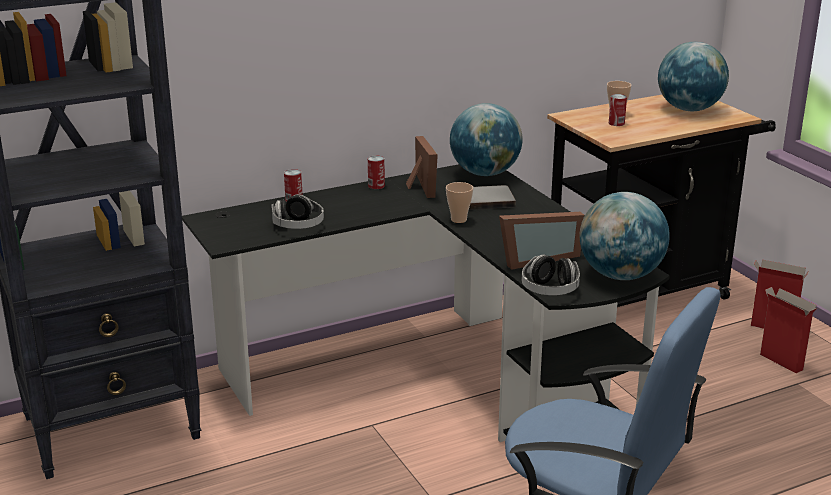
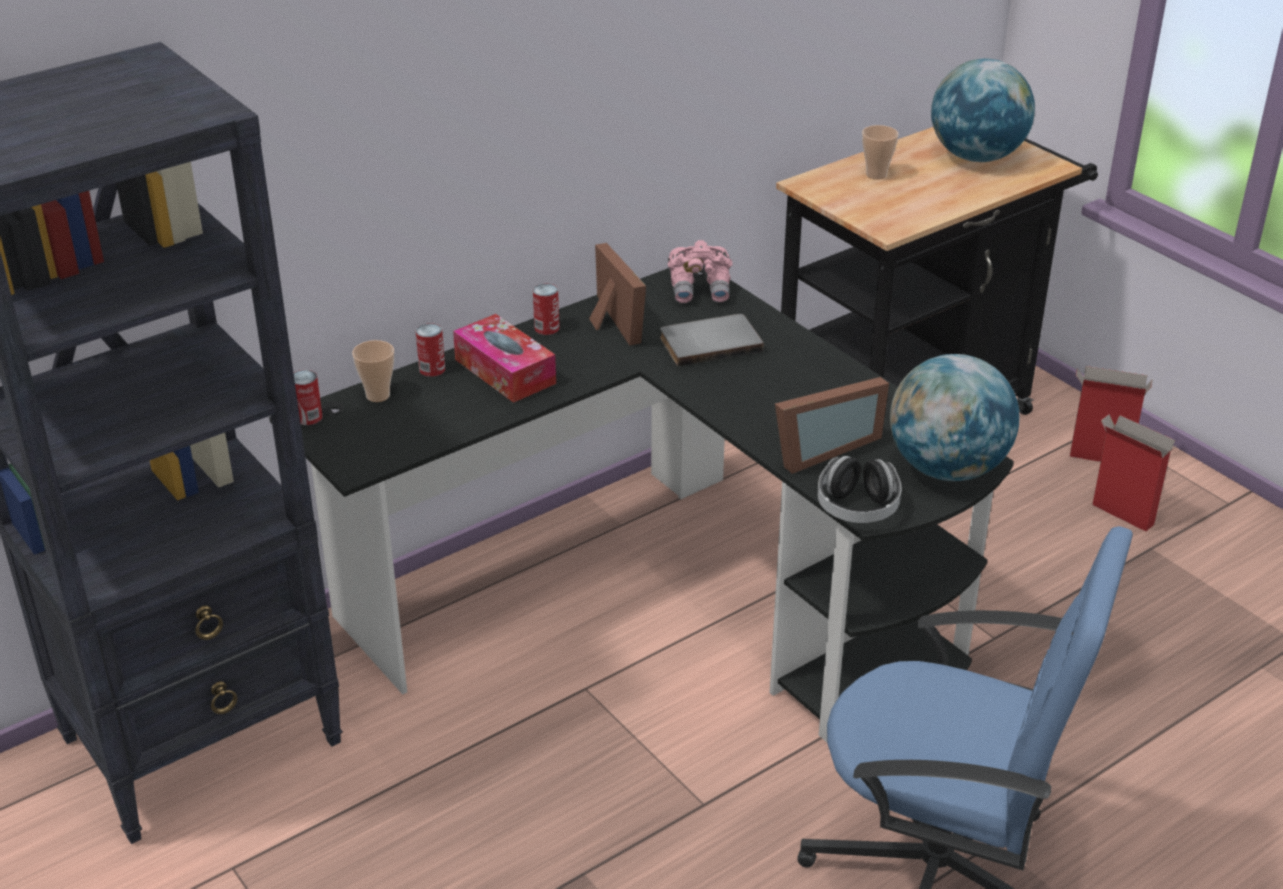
camera: 10 degrees left, 10 degrees up
(298, 226) = (455, 421): headphones -> none
(340, 205) = (505, 371): none -> tissue box
(458, 220) = (688, 384): cup -> cup (378, 395)
(485, 173) = (700, 289): globe -> pink binoculars
(616, 123) = (881, 194): can -> can (308, 417)

